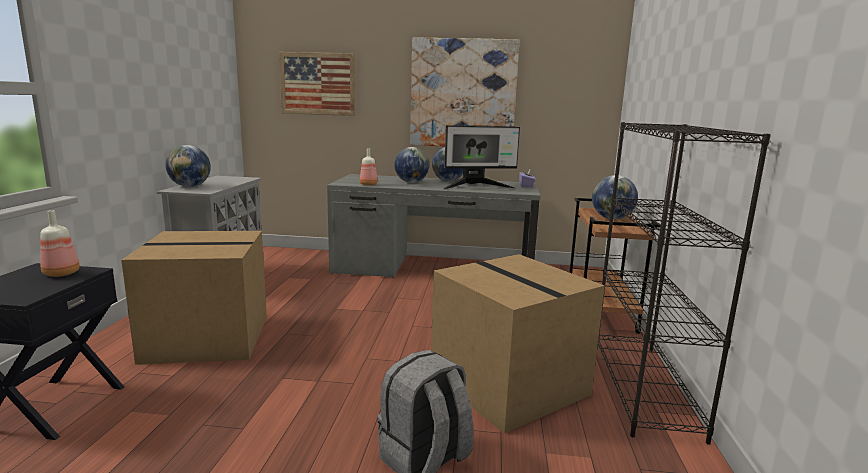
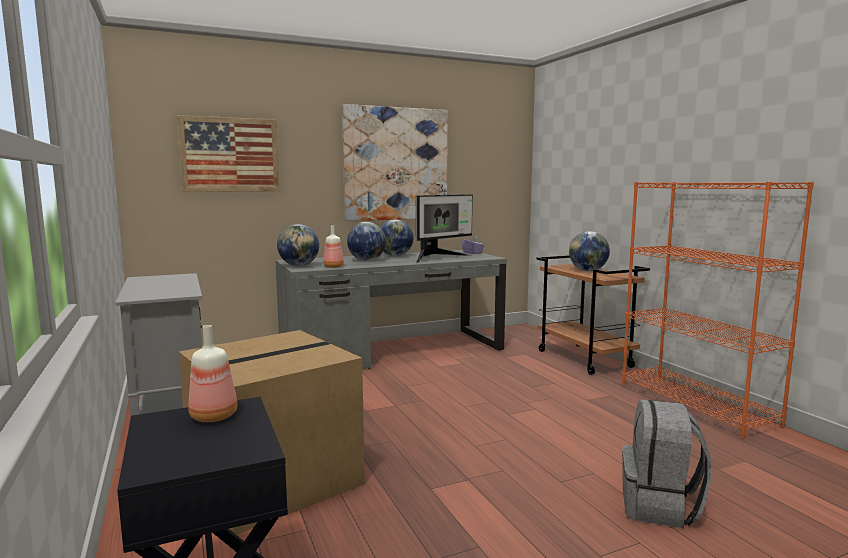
camera: 30 degrees left, 5 degrees down
(190, 186) = (142, 291): globe -> globe (299, 265)
(511, 385) = (618, 430): cardboard box -> none
(644, 388) = (696, 404): black bookcase -> orange bookcase

